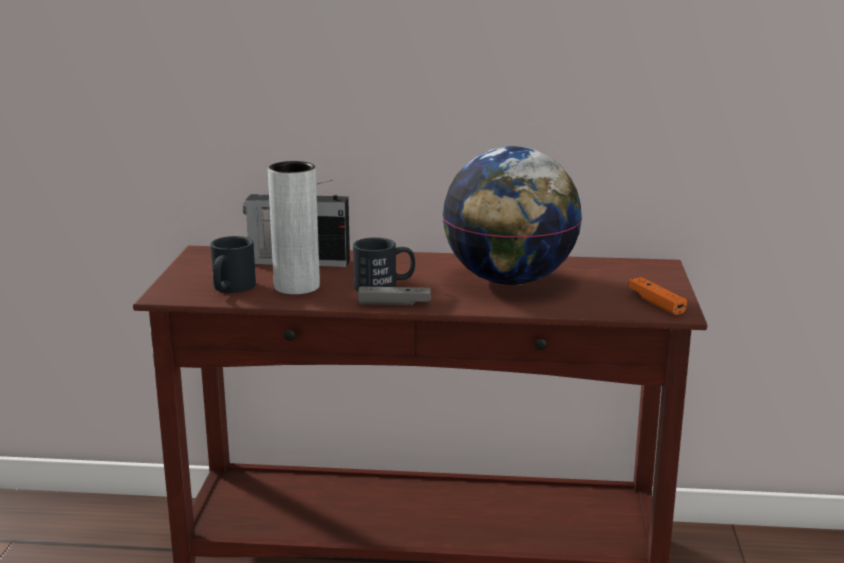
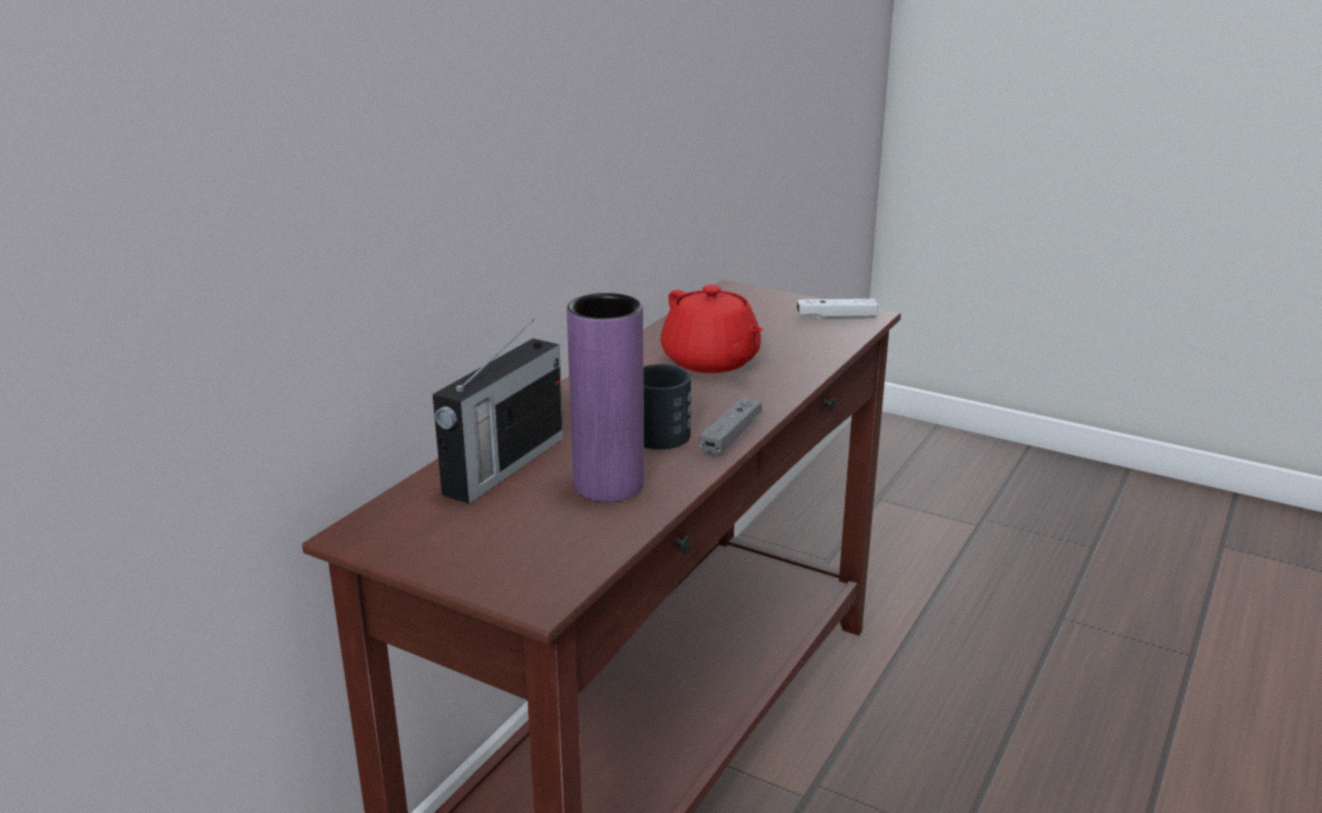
camera: 65 degrees left, 5 degrees up
(230, 289) = (566, 536): black mug -> none
(297, 287) = (608, 485): grey vase -> purple vase
(509, 280) = (711, 361): globe -> red teapot
(656, 303) = (836, 317): orange game controller -> white game controller

